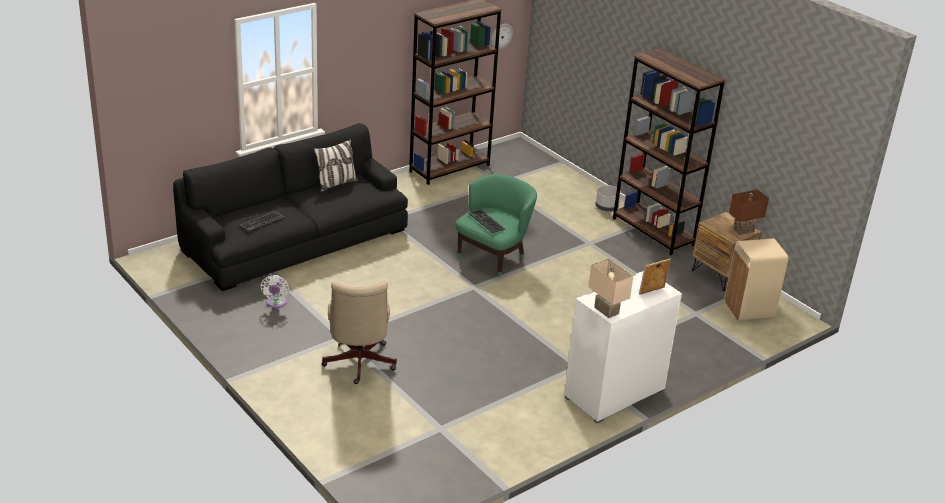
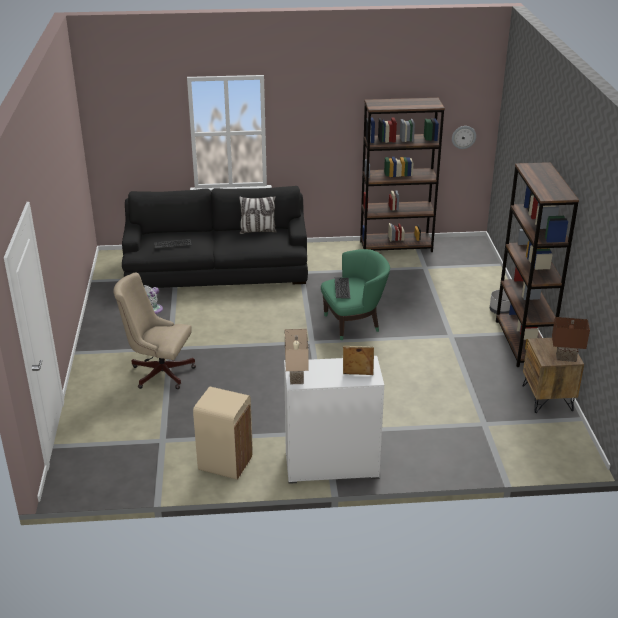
camera: 35 degrees right, 0 degrees up
(358, 364) = (158, 372): beige office chair -> beige office chair turned 75 degrees clockwise
(749, 310) = (542, 438): beige trash can -> beige trash can (225, 464)

